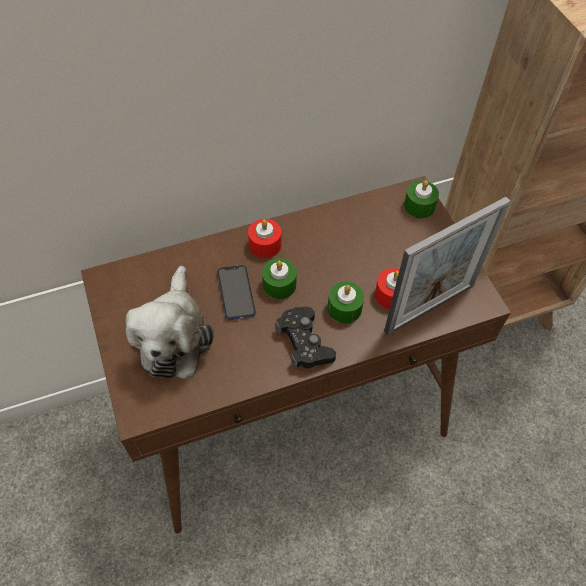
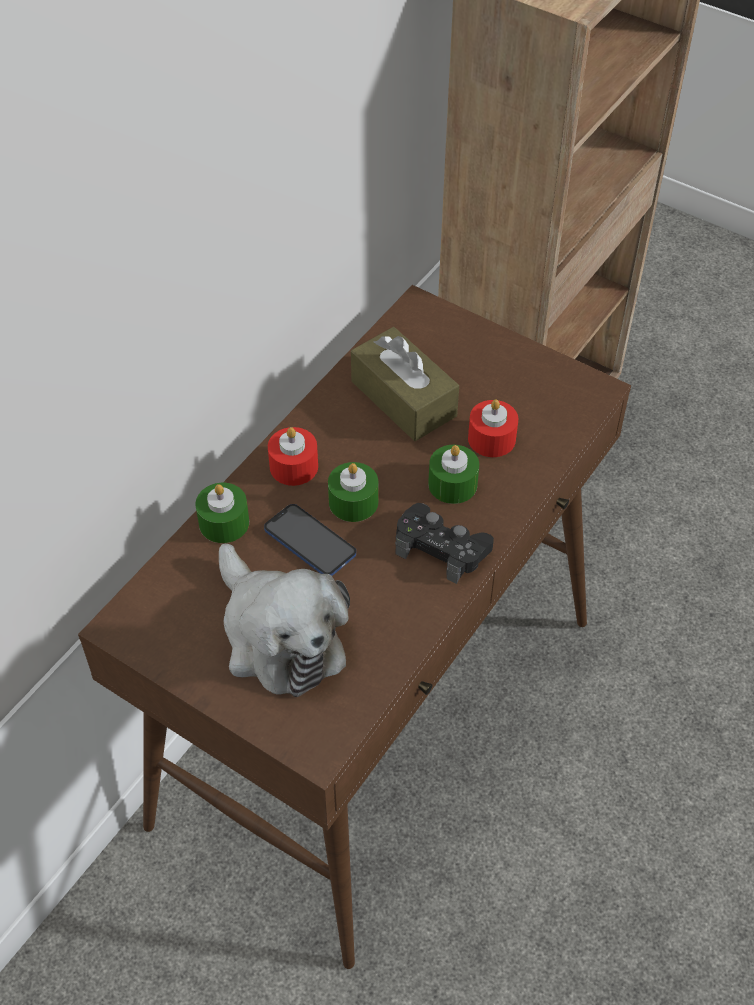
camera: 35 degrees left, 5 degrees down
(360, 240) = (403, 398): none -> brown tissue box
(419, 206) = (436, 322): green candle -> green candle (224, 522)
(429, 308) = (545, 429): picture frame -> none

